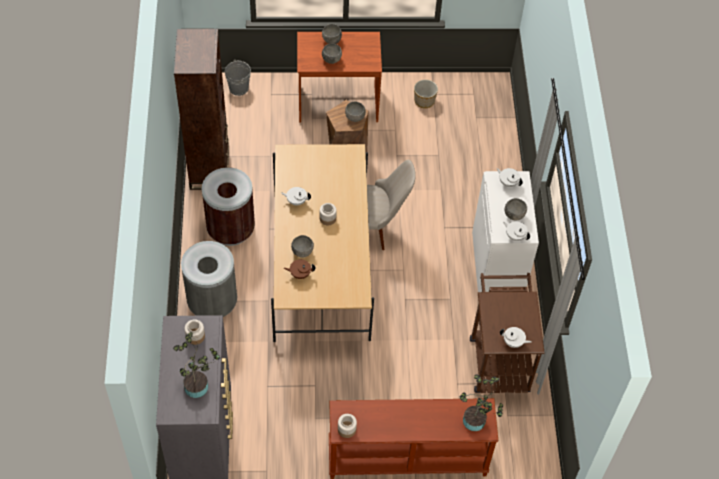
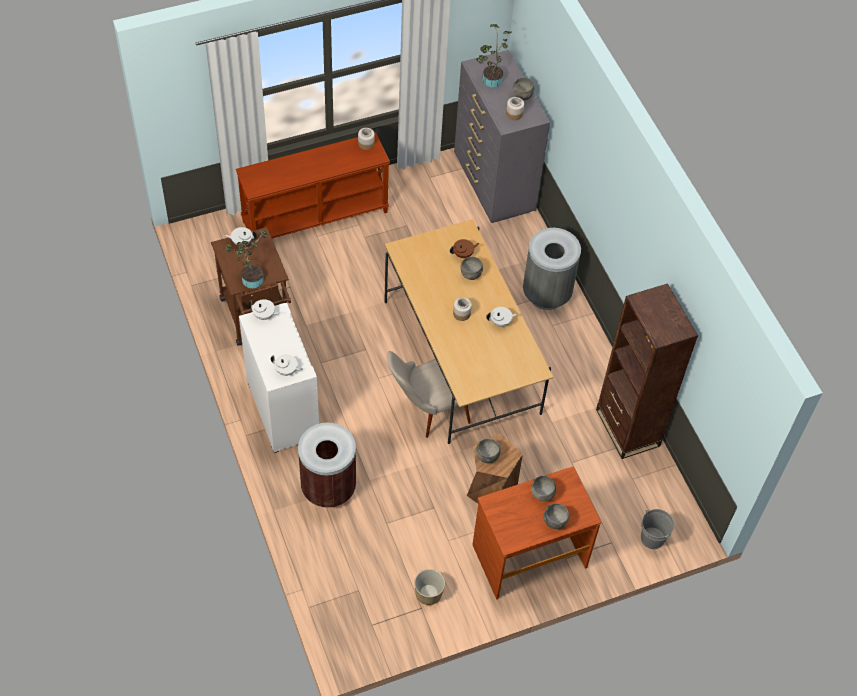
camera: 160 degrees right, 0 degrees up
(231, 230) = (568, 367): brown trash can -> brown trash can (328, 488)
(476, 422) = (258, 176): potted plant -> potted plant (250, 279)
(514, 215) = (270, 337): grey bowl -> grey bowl (522, 96)

